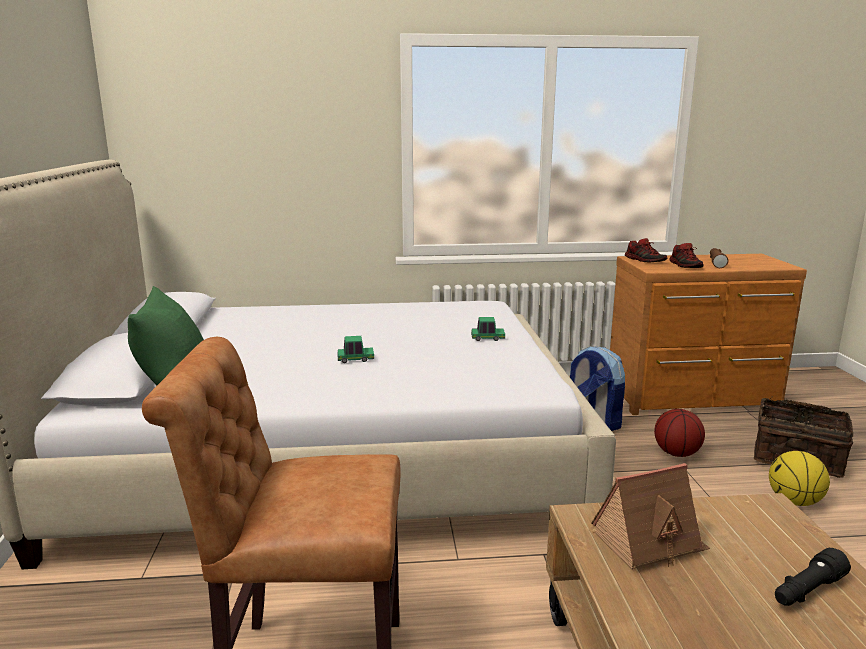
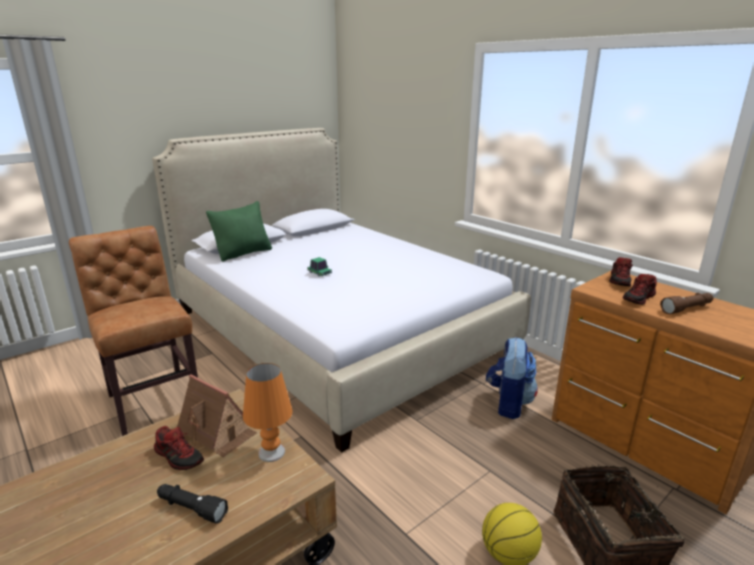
camera: 55 degrees right, 5 degrees up
(487, 338) = (409, 293): toy car -> none
(676, 453) = (510, 460): basketball -> none
(691, 581) = (179, 457): none -> shoe
(715, 515) = (272, 452): none -> orange table lamp

